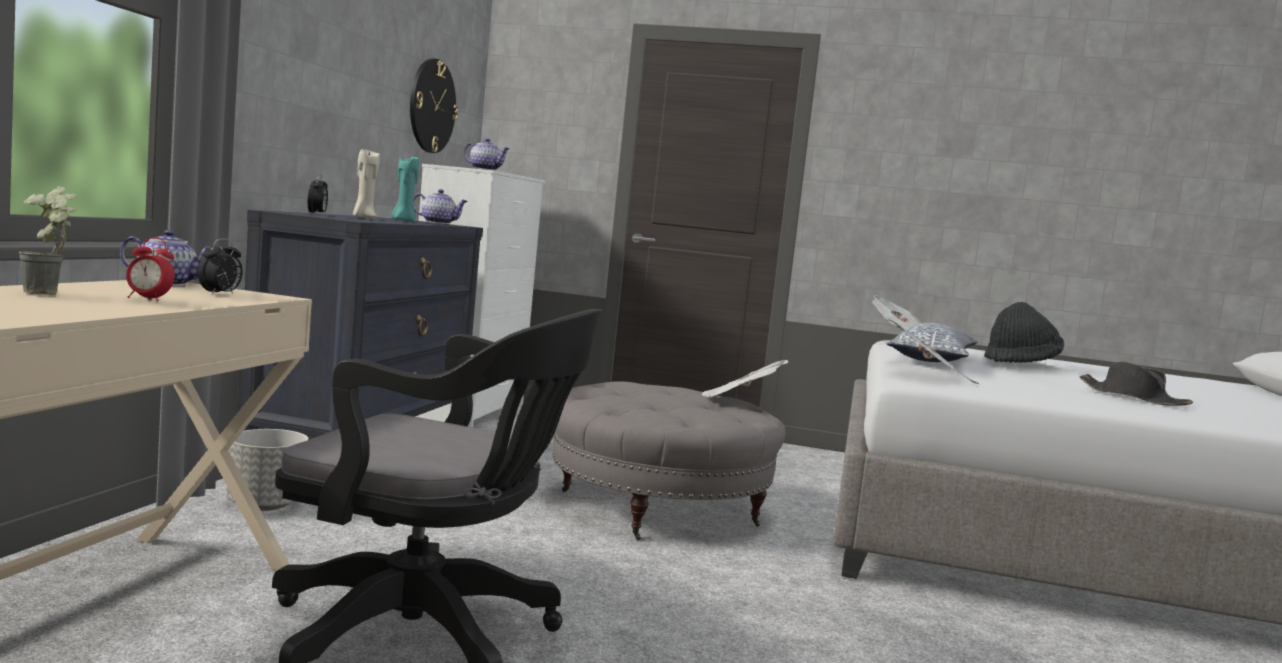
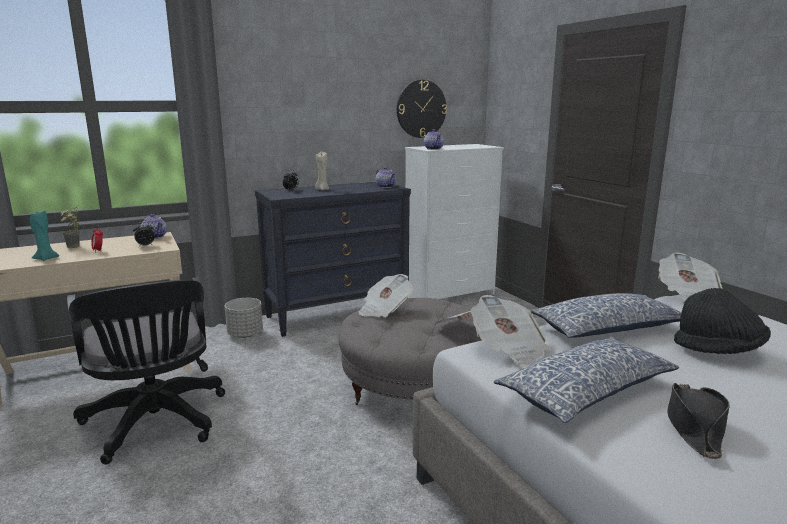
camera: 50 degrees right, 10 degrees up
(403, 221) = (354, 188): turquoise candle -> turquoise candle (46, 258)
(613, 394) = (384, 310): none -> newspaper
(1048, 392) = (588, 392): none -> pillow

